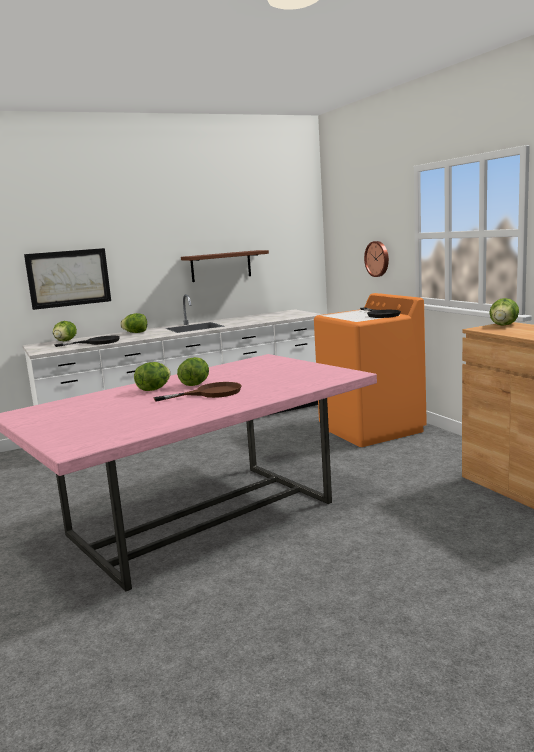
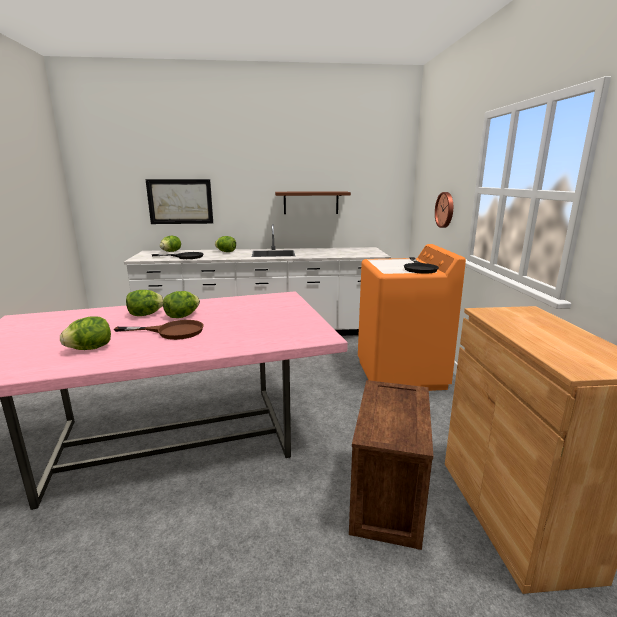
camera: 20 degrees right, 5 degrees up
(438, 505) = (389, 499): none -> crate
(503, 325) = (520, 312): lettuce -> lettuce (90, 348)

